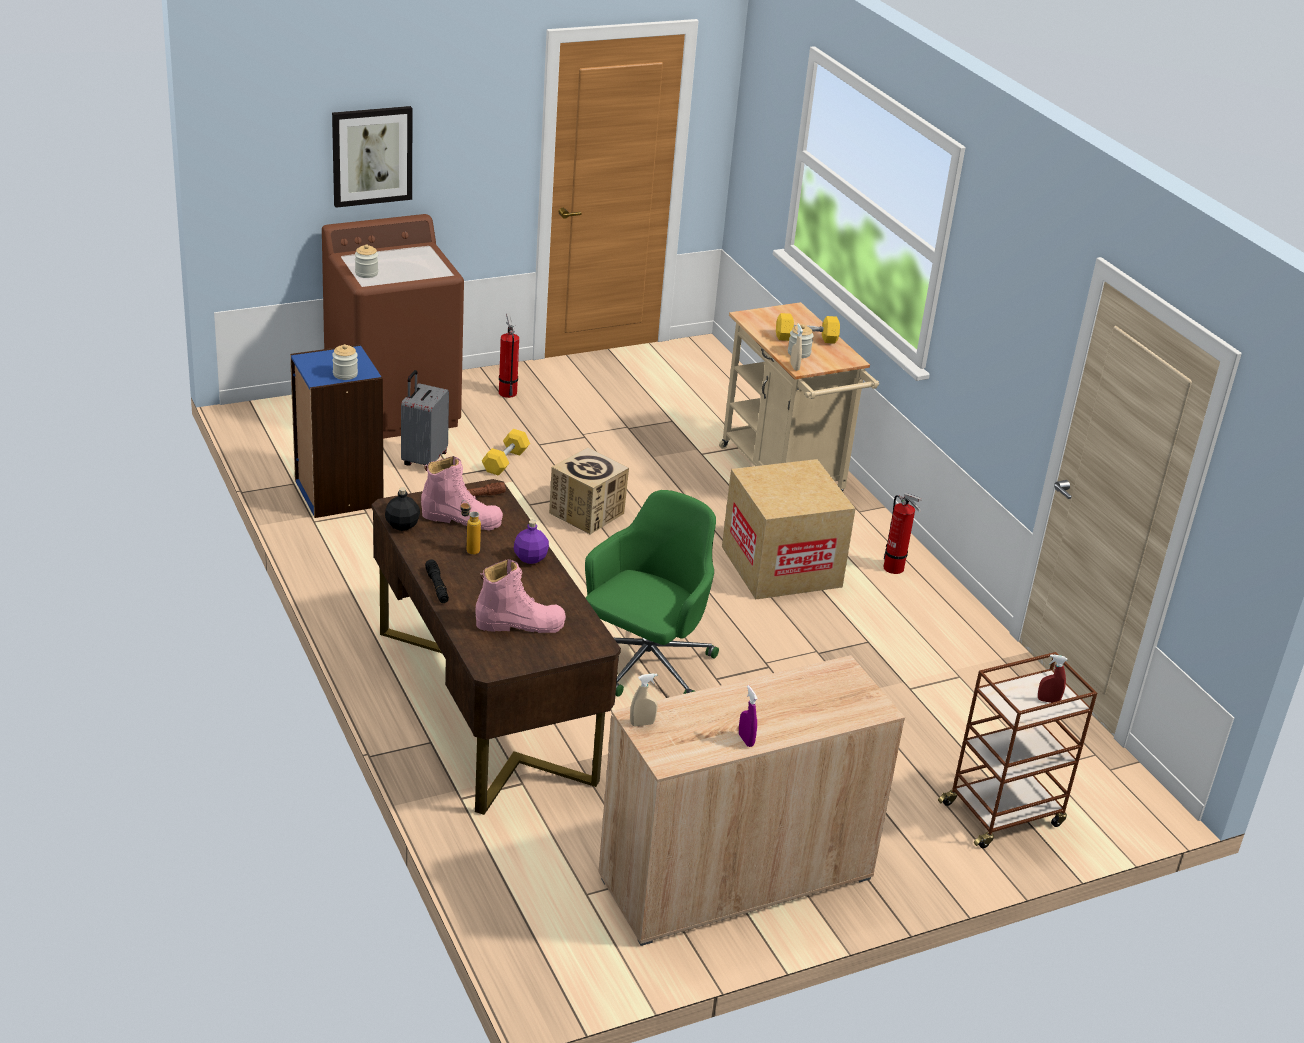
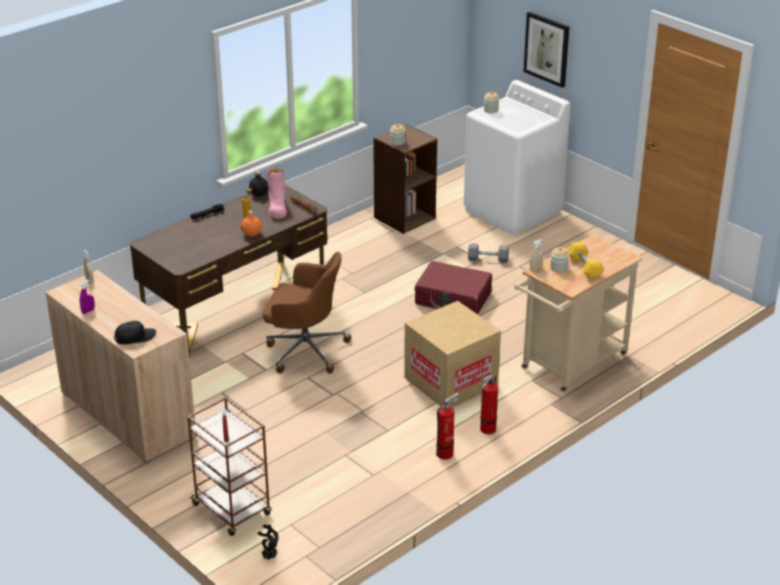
camera: 75 degrees right, 0 degrees up
(337, 493) = (404, 217): blue bookcase -> brown bookcase
(393, 409) = (513, 211): brown washing machine -> white washing machine
(423, 459) = (464, 233): grey suitcase -> none
(505, 461) = (488, 259): yellow dumbbell -> grey dumbbell
(507, 391) = (574, 241): fire extinguisher -> fire extinguisher (446, 453)
(520, 624) = (186, 243): pink boot -> none
(530, 558) = (251, 233): purple bottle -> orange bottle
(587, 513) = (453, 299): cardboard box -> red suitcase
(644, 665) = (305, 350): green office chair -> brown office chair
(844, 704) = (135, 337): none -> black cap
(1108, 801) = (269, 557): none -> potted plant

